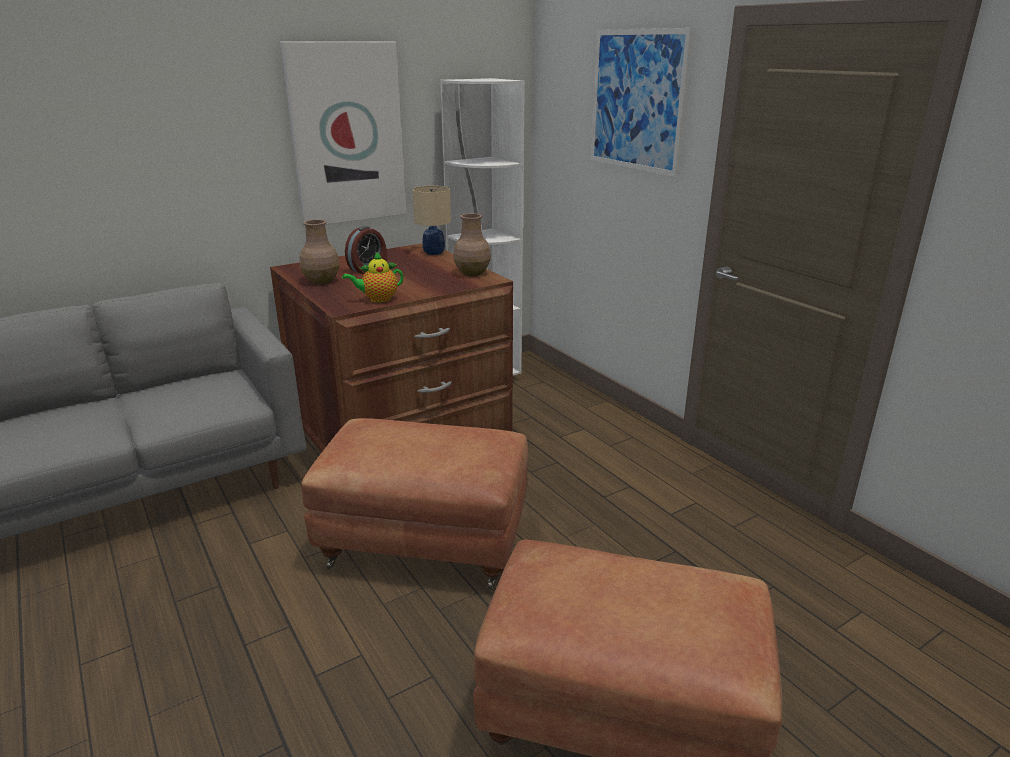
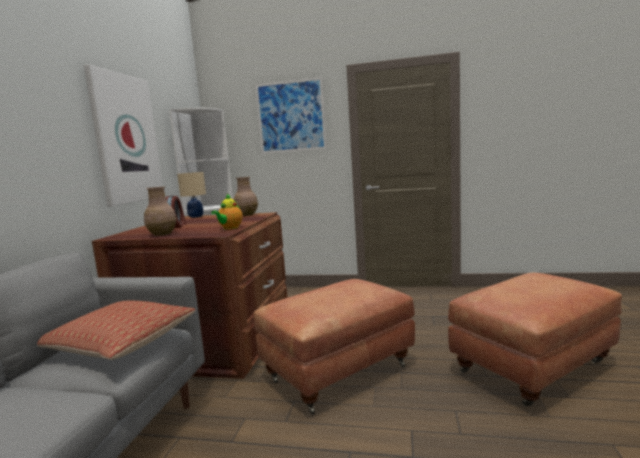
camera: 45 degrees left, 15 degrees down
(201, 399) = (122, 343): none -> pillow

